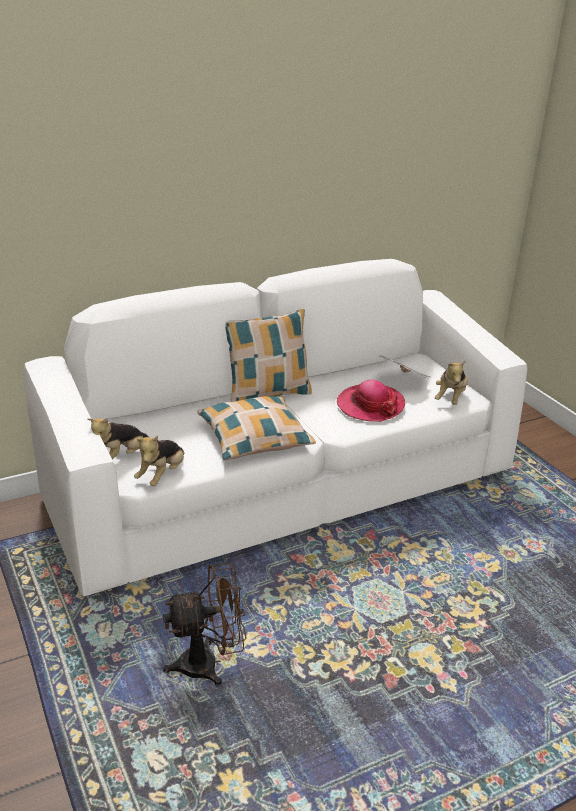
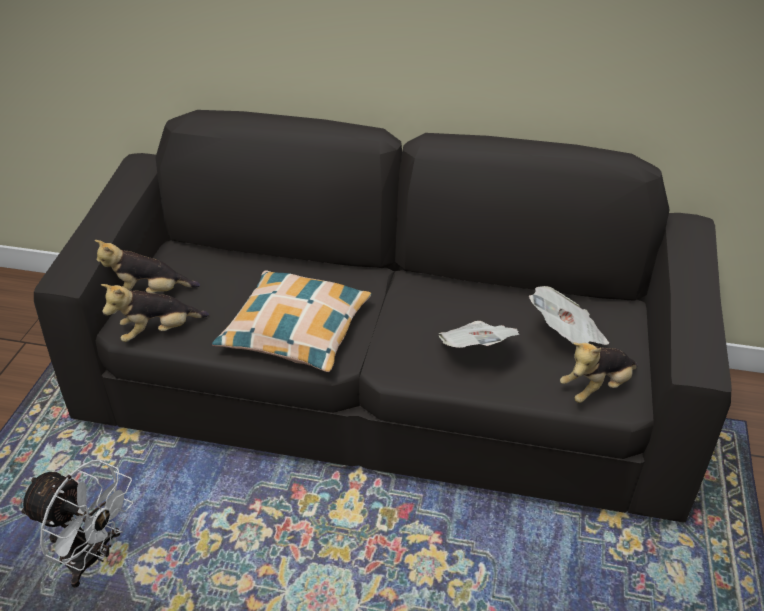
camera: 40 degrees right, 10 degrees up
(208, 664) = (93, 557): brown fan -> white fan
(267, 394) = (377, 281): pillow -> none
(285, 485) = (384, 395): white sofa -> black sofa
(370, 405) = (476, 349): hat -> newspaper

